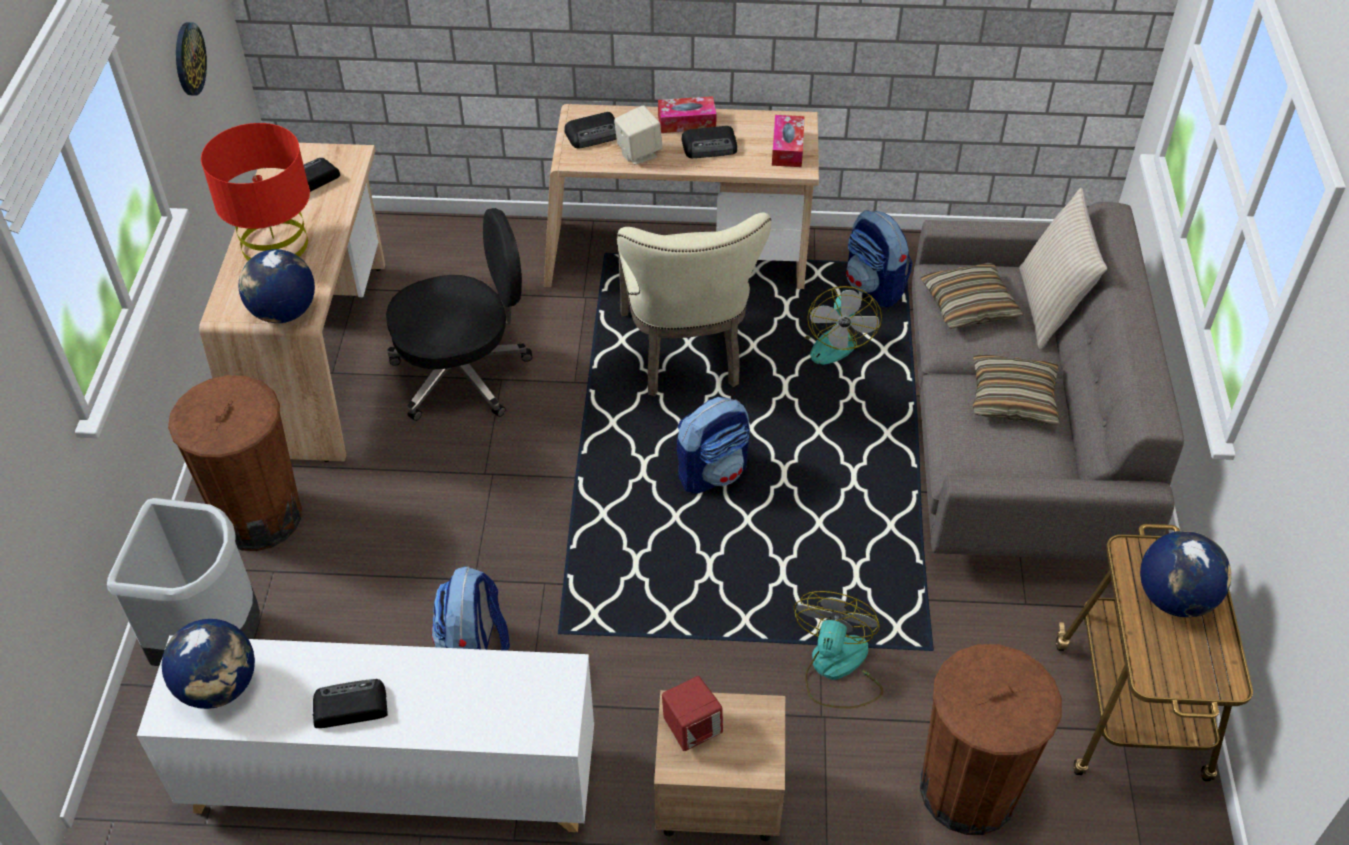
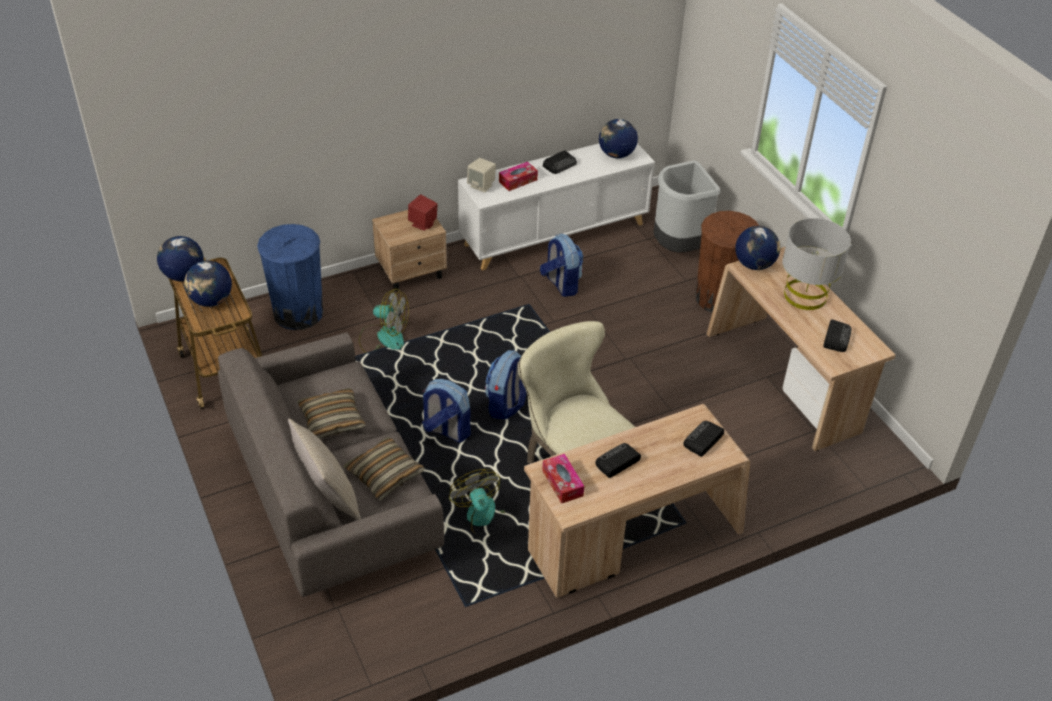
camera: 150 degrees right, 5 degrees down
(188, 59) = (915, 252): wall clock -> none
(275, 244) = (805, 296): red table lamp -> grey table lamp
(463, 373) = (694, 405): black office chair -> none
(638, 153) = (661, 437): beige speaker -> beige speaker (481, 186)
(686, 122) = (650, 477): tissue box -> tissue box (518, 181)
(836, 669) = (383, 337): fan -> fan turned 60 degrees counterclockwise
(874, 287) = (478, 576): backpack -> backpack (446, 431)
(968, 790) = (298, 313): brown trash can -> blue trash can
(1221, 675) = (183, 275): none -> globe

